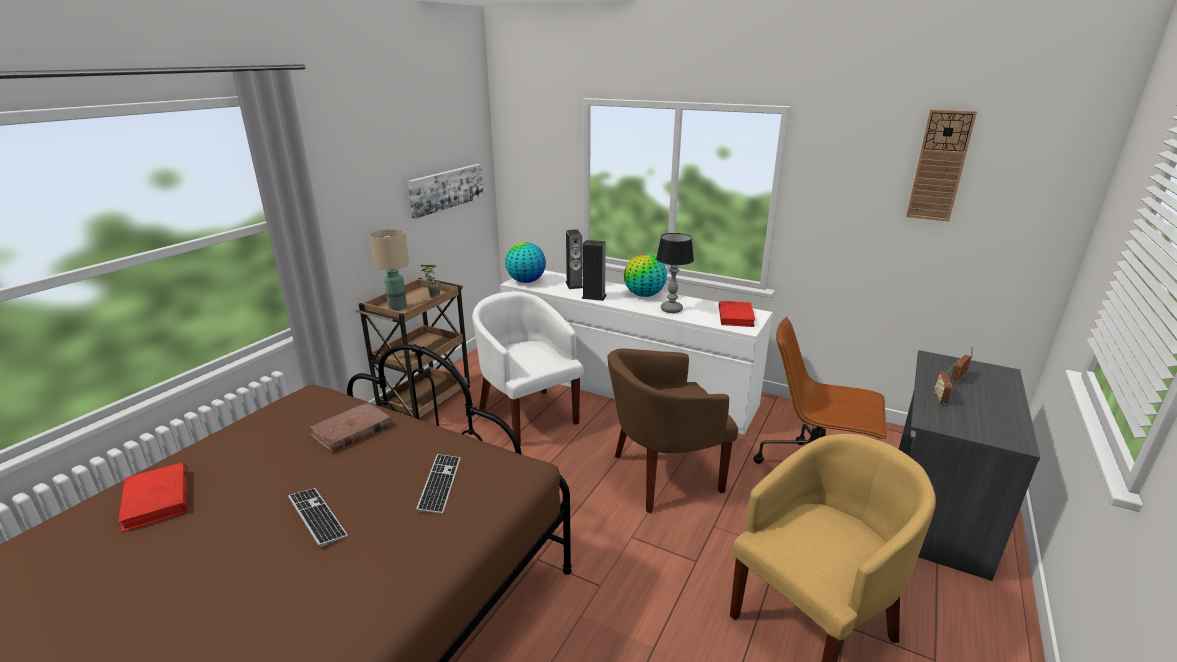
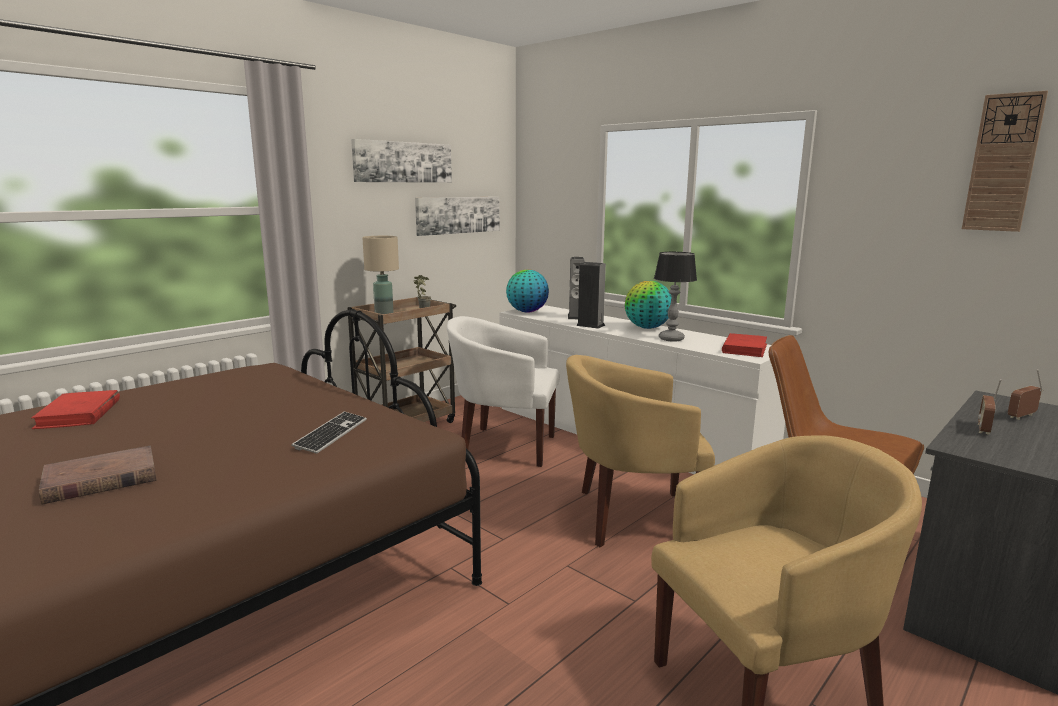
camera: 15 degrees right, 10 degrees down
(317, 517) = (199, 441): keyboard -> none
(351, 430) = (281, 391): brown book -> brown book (100, 480)
(393, 147) = (403, 162): none -> picture
(527, 415) = (504, 447): white armchair -> white armchair turned 60 degrees counterclockwise
(663, 475) = (631, 516): brown armchair -> yellow armchair

